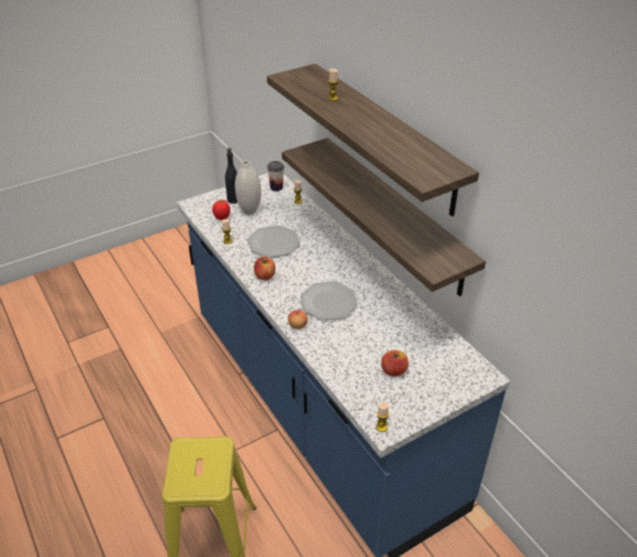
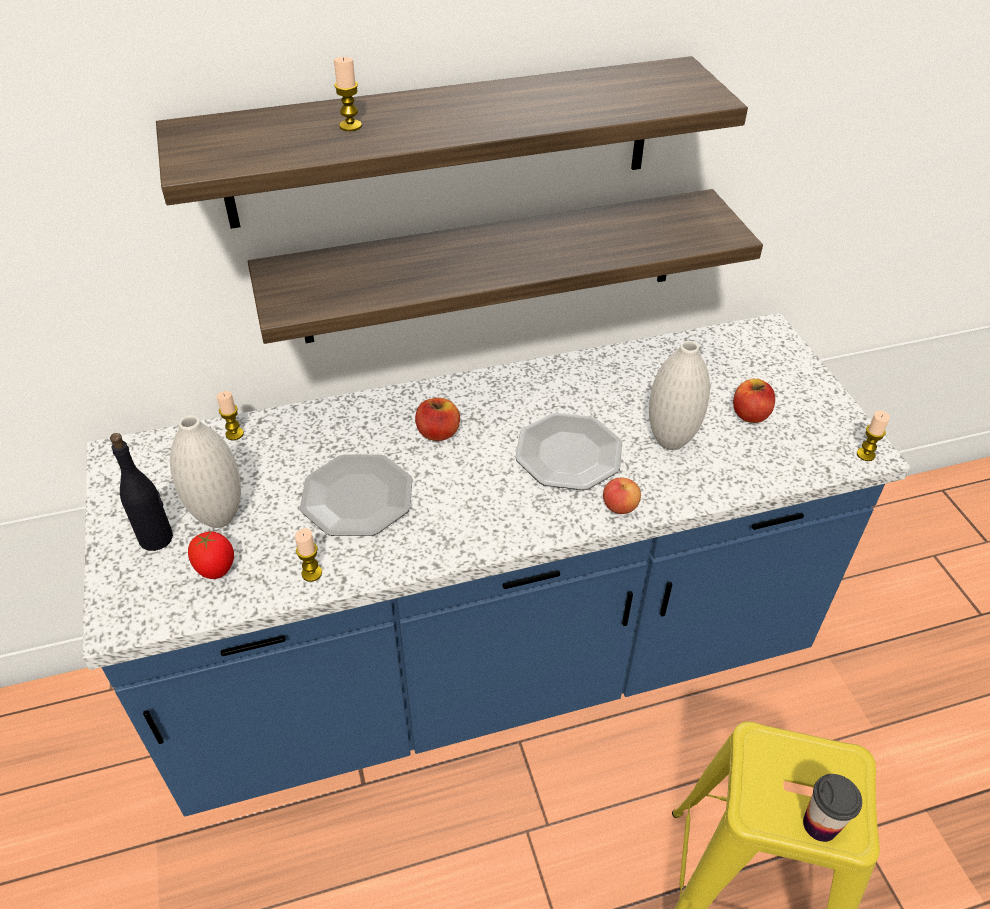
camera: 75 degrees left, 5 degrees up
(265, 276) = (460, 529): apple -> apple (438, 432)
(276, 187) = (158, 457): cup -> cup (820, 824)
(355, 339) = (670, 441): none -> white vase

